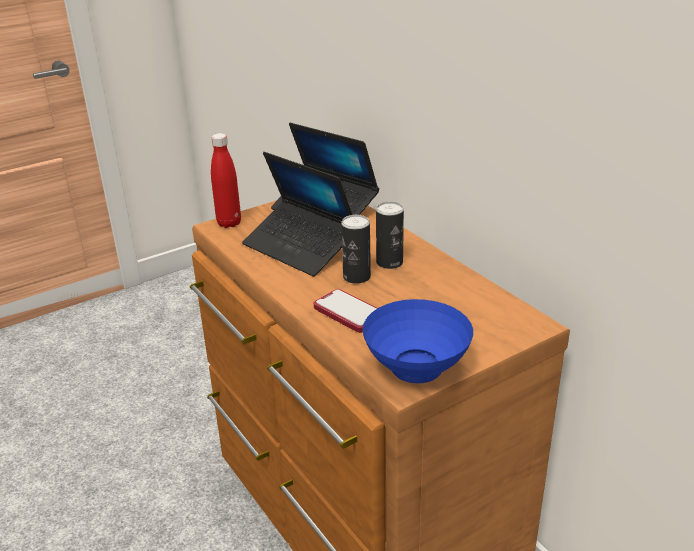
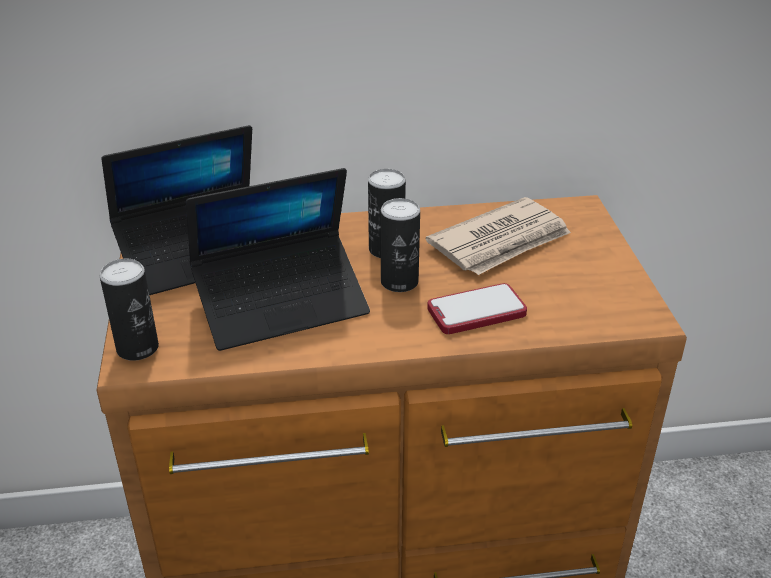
camera: 65 degrees left, 5 degrees up
(229, 223) = (137, 348): red bottle -> can
(416, 369) = (619, 300): blue bowl -> none
(445, 301) = (501, 241): none -> newspaper

